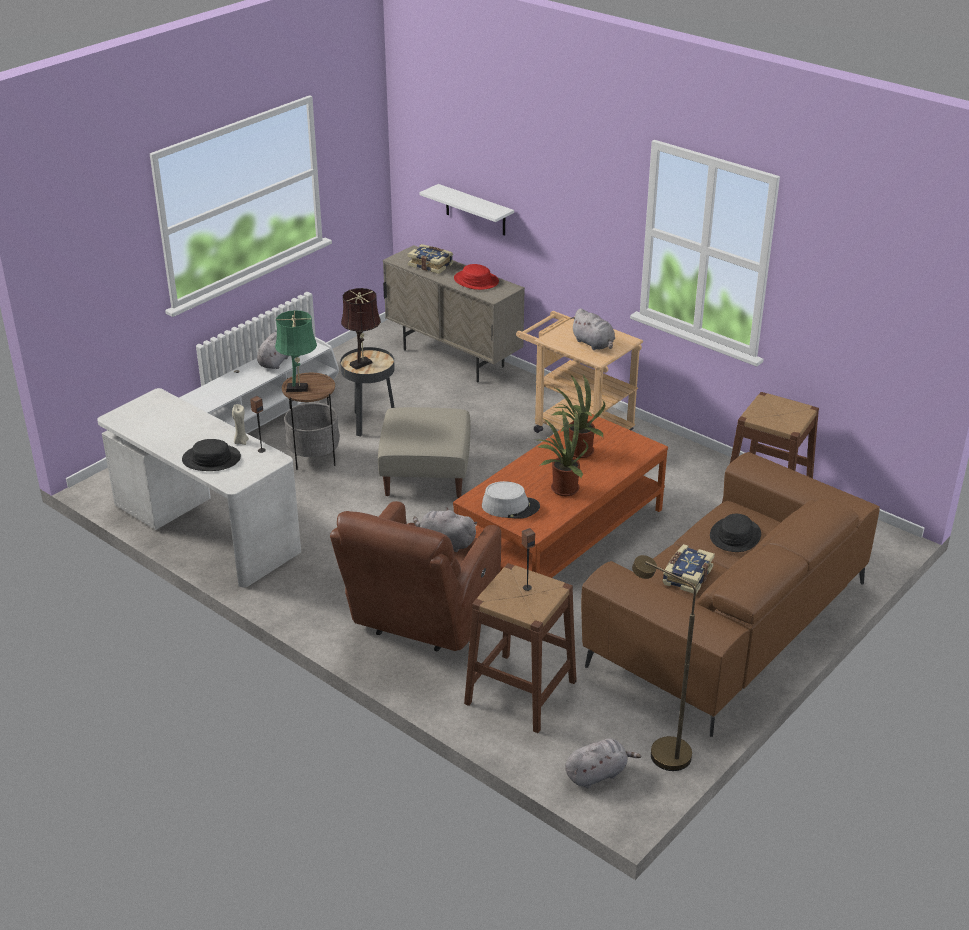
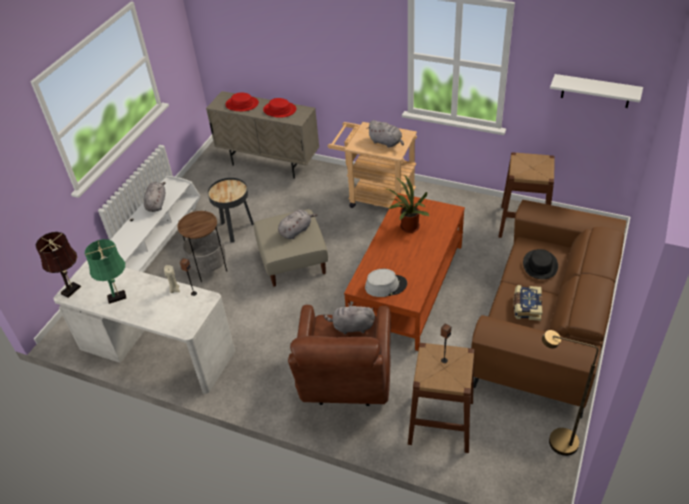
camera: 15 degrees left, 10 degrees up
(211, 459) = (159, 312): black hat -> none
(299, 388) = (191, 227): green table lamp -> green table lamp (119, 297)
(363, 363) = (224, 192): brown table lamp -> brown table lamp (72, 289)
(431, 265) = (242, 104): book -> red hat
(475, 210) = (267, 60): white shelf -> white shelf (596, 91)
(561, 489) = (413, 261): potted plant -> none
(597, 774) = (524, 474): grey plush toy -> grey plush toy (296, 230)

